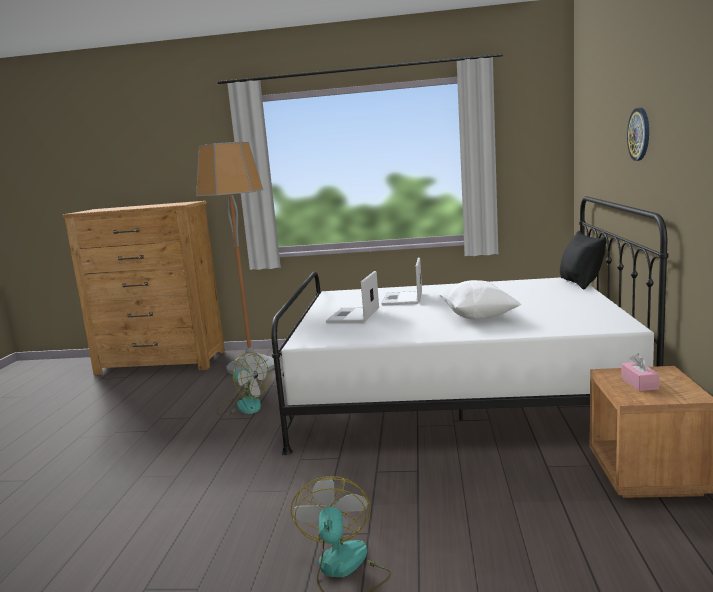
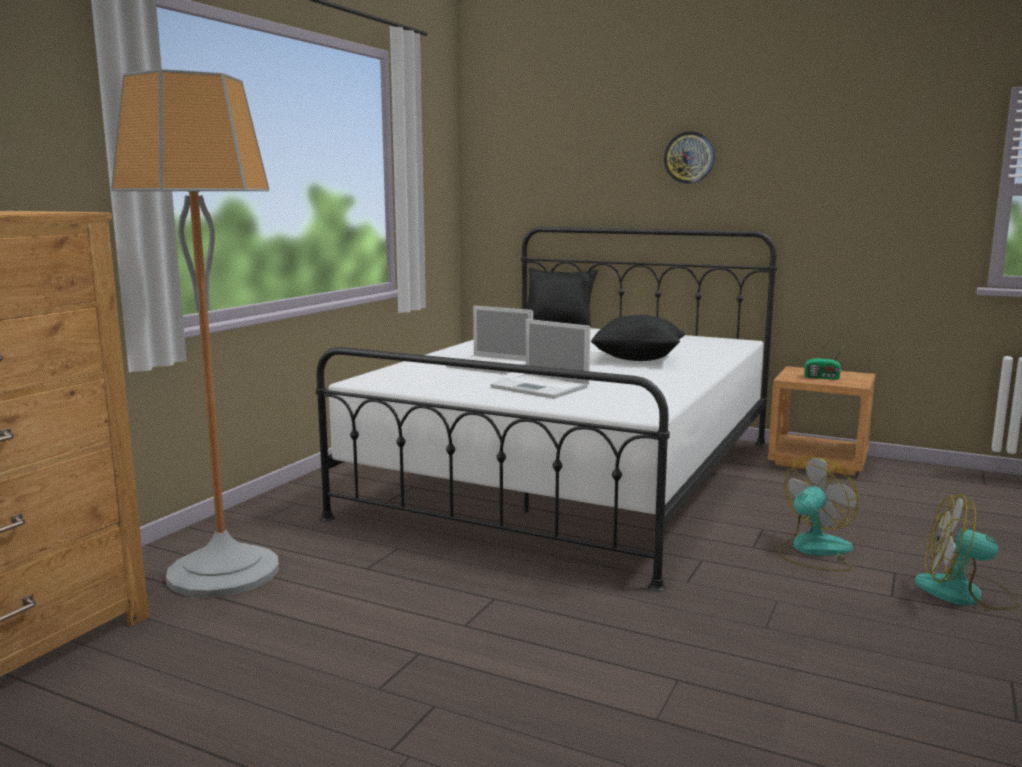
camera: 70 degrees left, 0 degrees up
(243, 406) = (429, 600): fan -> fan (813, 551)
(478, 317) = (638, 359): white pillow -> black pillow
(639, 383) = (822, 378): pink tissue box -> radio

